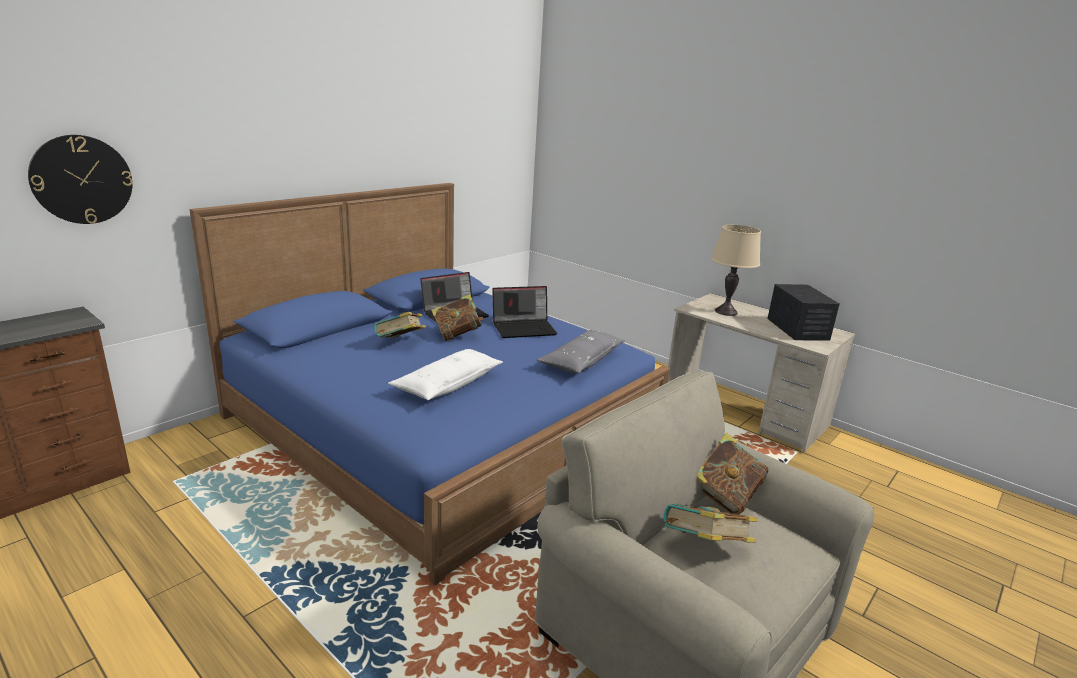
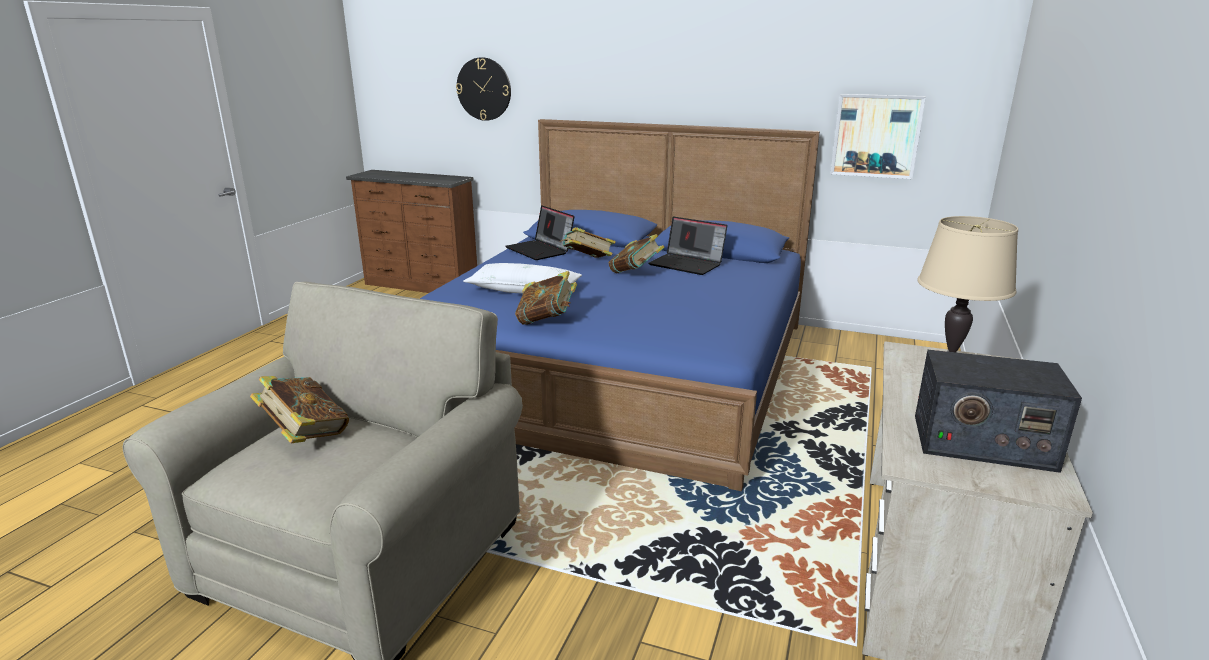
camera: 70 degrees right, 0 degrees up
(477, 181) = (876, 136): none -> picture
(524, 328) = (697, 292): laptop -> laptop (541, 250)
(581, 360) = (650, 329): grey pillow -> none
(724, 496) = (404, 440): book -> book (547, 321)
(797, 329) = (981, 442): radio -> radio turned 45 degrees clockwise

